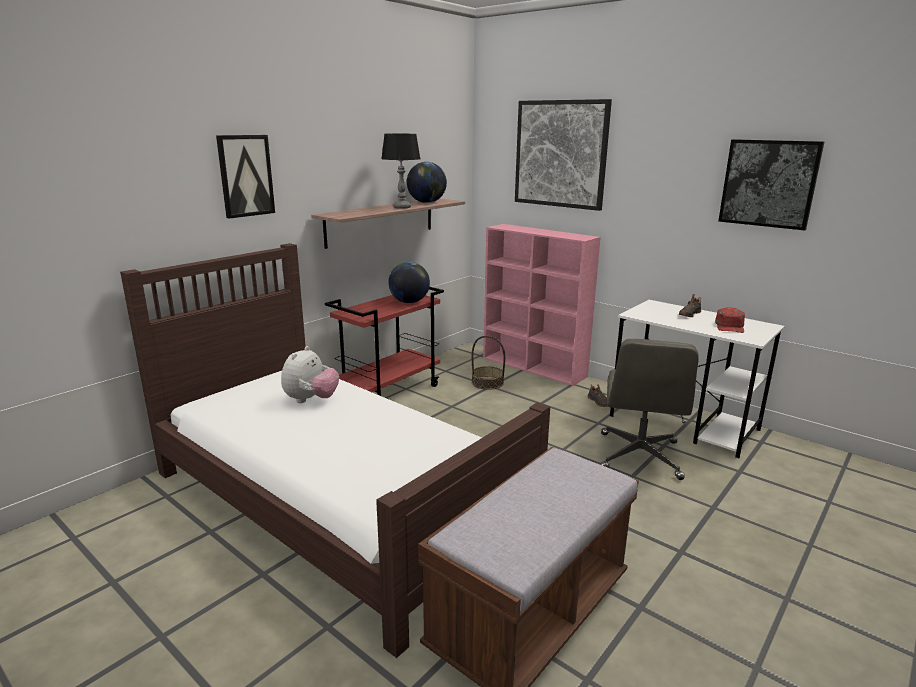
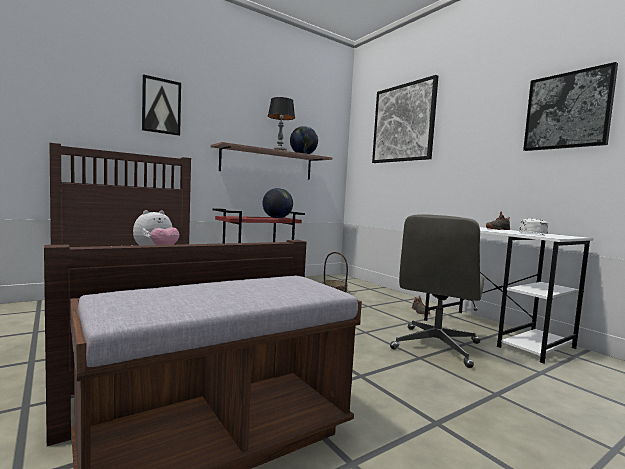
camera: 15 degrees right, 15 degrees down
(534, 367) = (379, 289): pink bookcase -> none
(730, 326) = (533, 233): red cap -> white cap

